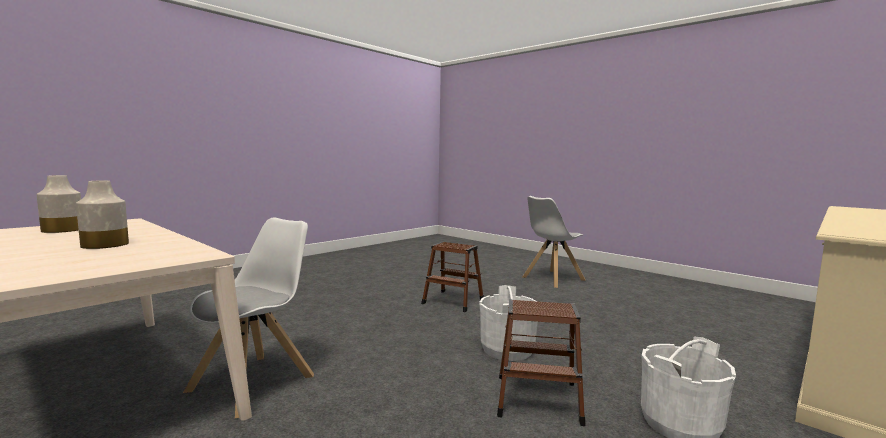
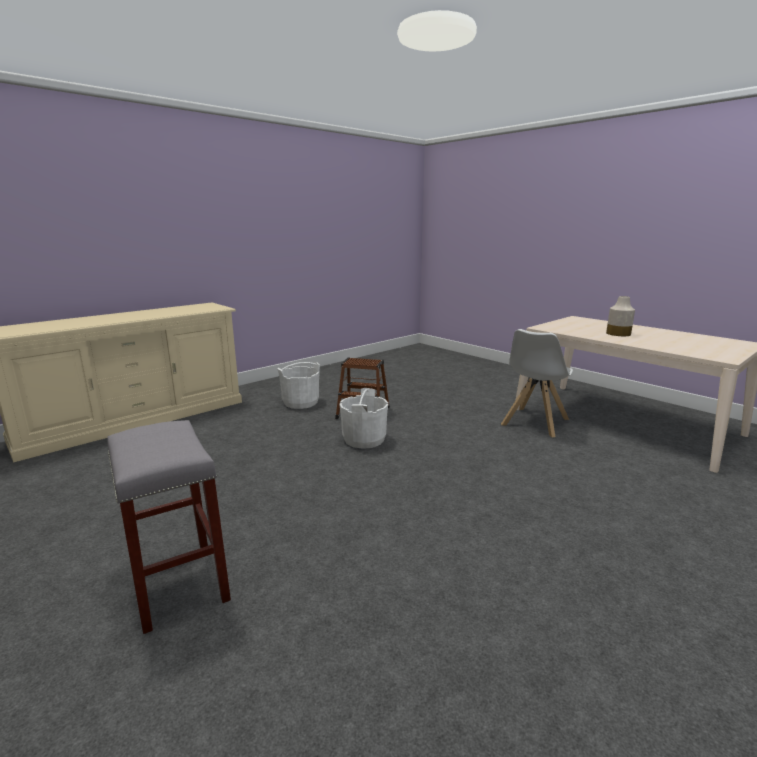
camera: 175 degrees left, 10 degrees up
(63, 229) = (710, 346): beige vase -> none
(453, 301) = (400, 508): brown step ladder -> none
(552, 279) = (180, 584): chair -> grey stool

